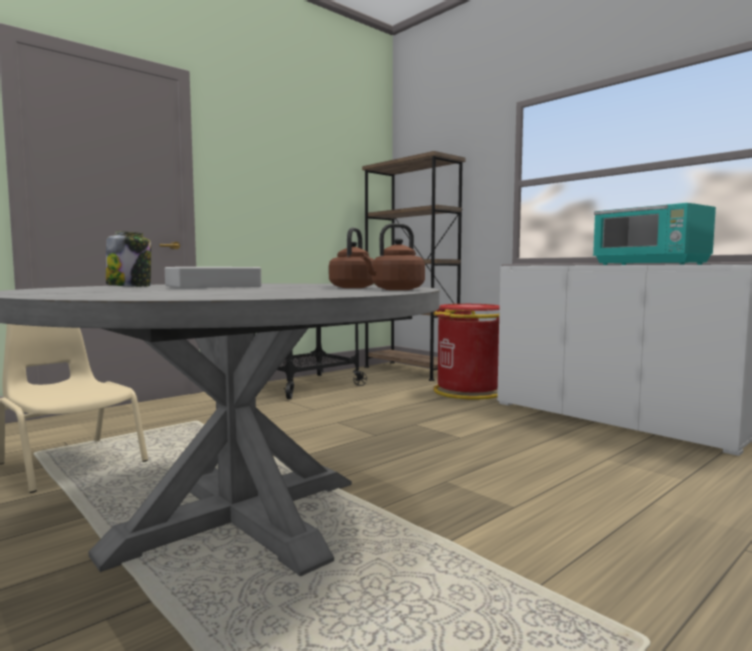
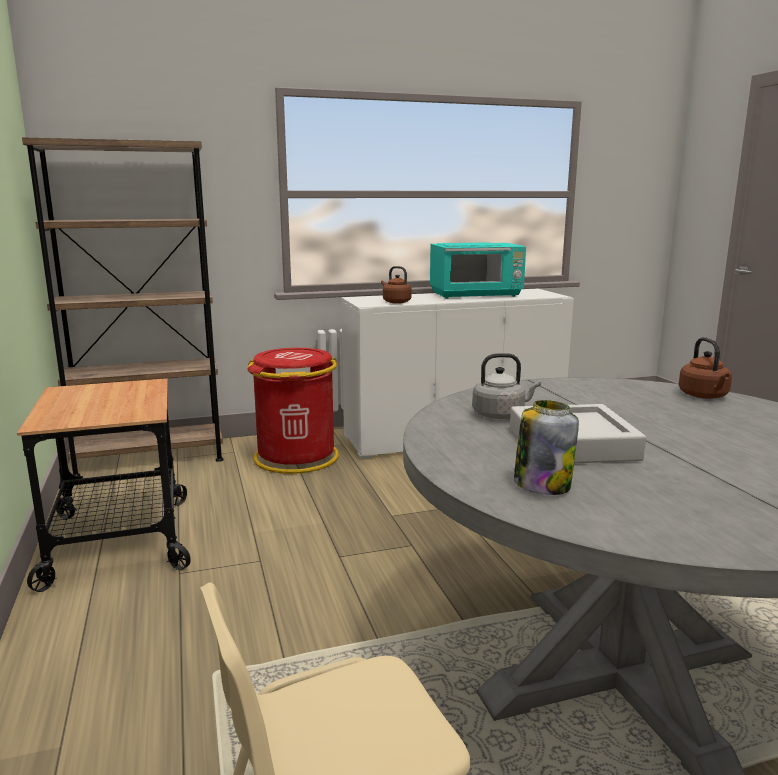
camera: 65 degrees left, 10 degrees up
(270, 284) = (501, 415): none -> grey kettle
(354, 287) = (641, 400): brown kettle -> brown kettle (395, 302)

